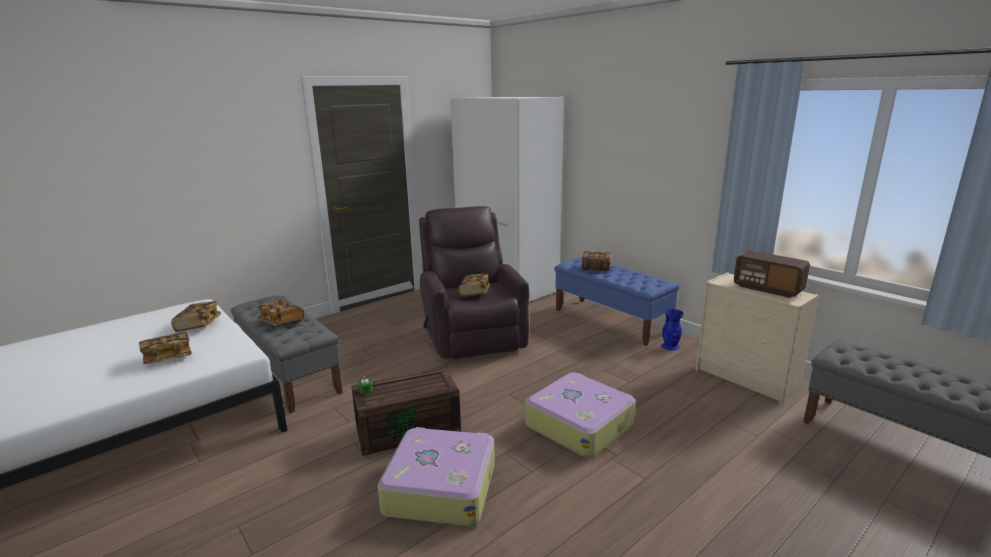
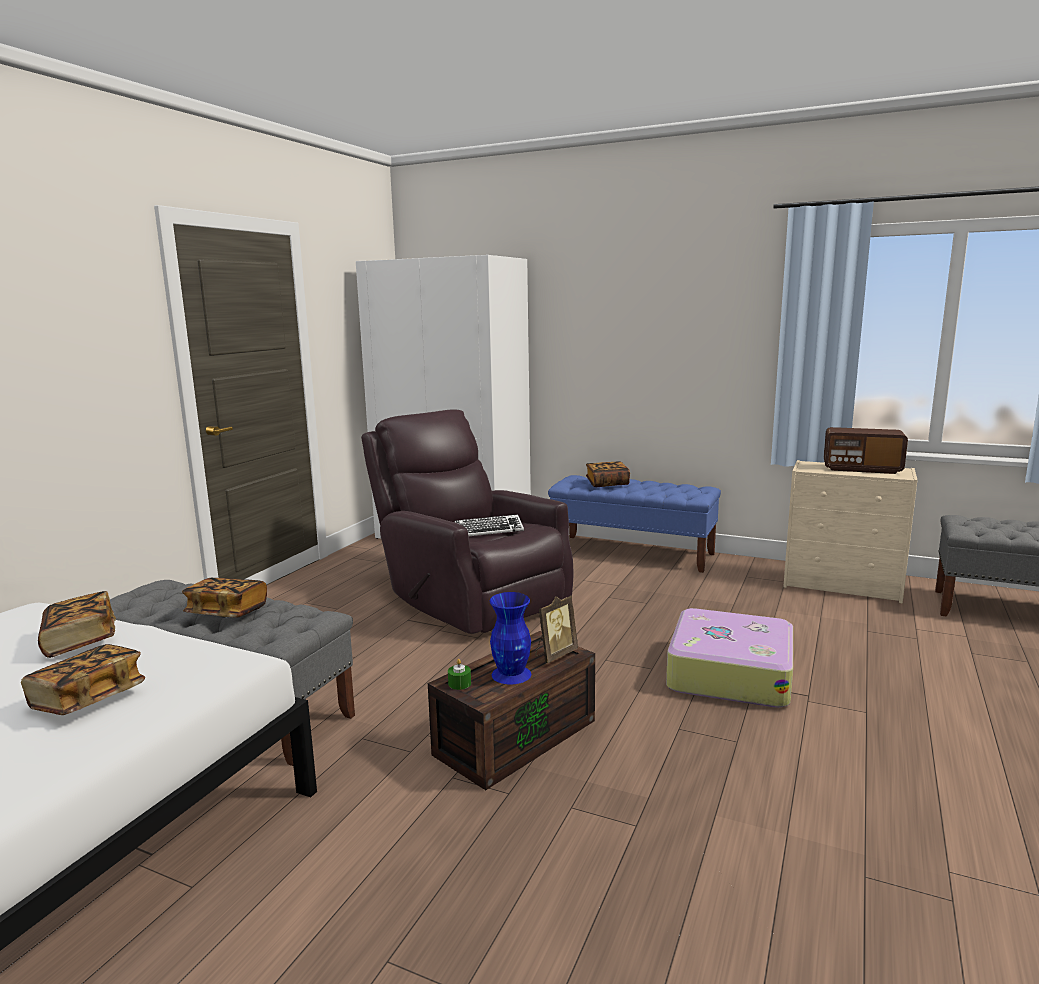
camera: 25 degrees left, 5 degrees down
(435, 385) = (555, 654): none -> picture frame
(440, 487) = (645, 796): suitcase -> none
(474, 292) = (489, 530): book -> keyboard
(670, 346) = (730, 568): blue vase -> blue vase (512, 674)

